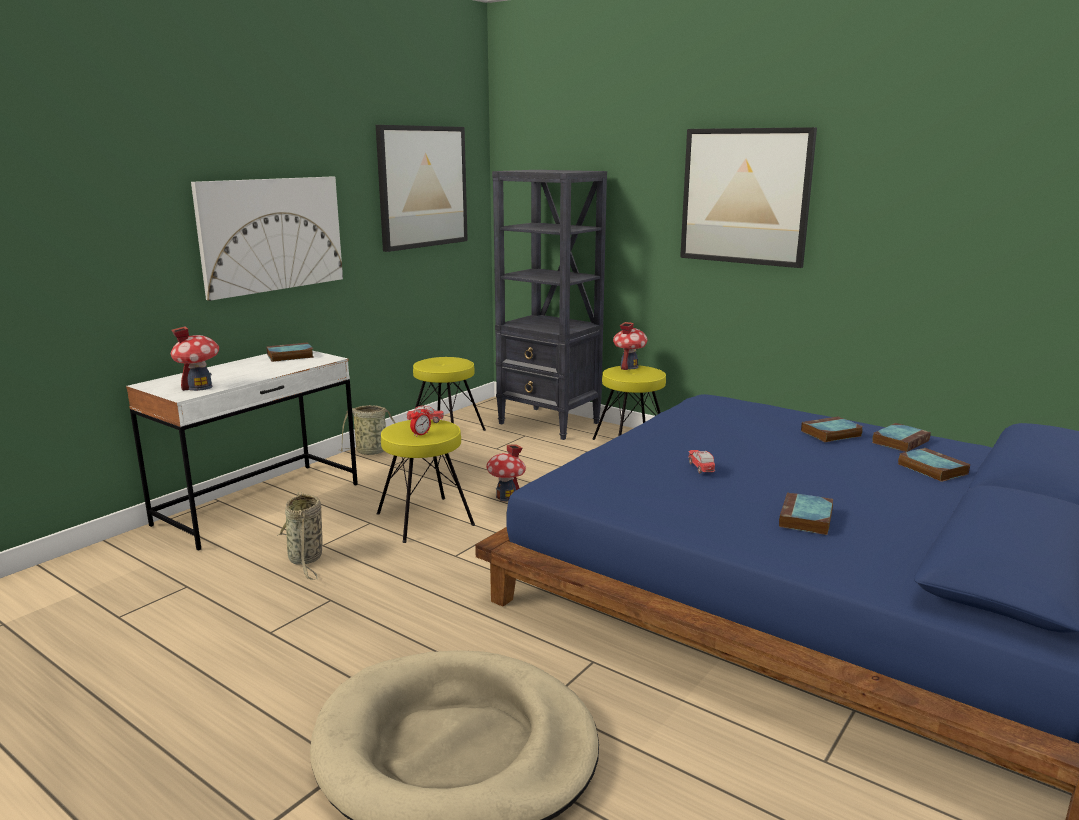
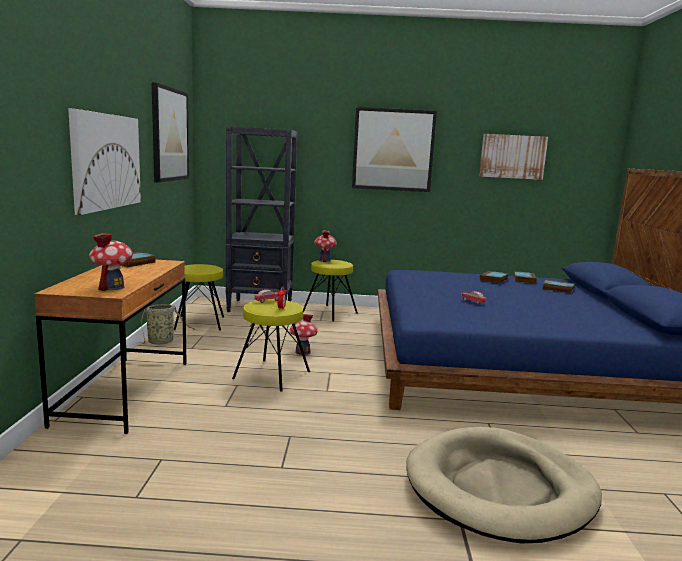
camera: 35 degrees left, 5 degrees down
(259, 504) = (125, 391): white desk -> brown desk
(306, 560) = (229, 417): basket -> none
(806, 519) = (561, 315): book -> none
(959, 206) = (512, 156): none -> picture

